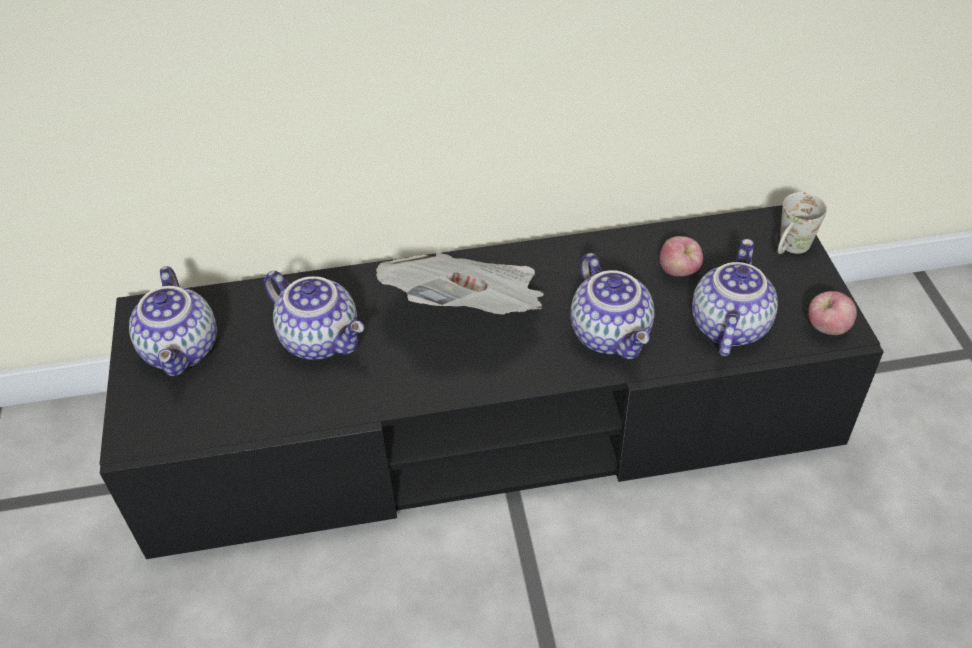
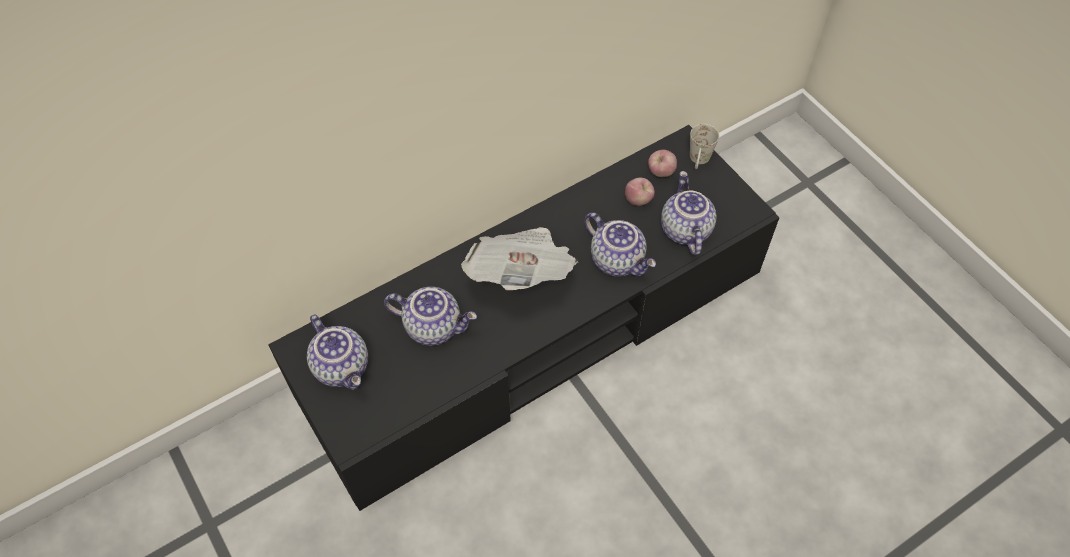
camera: 25 degrees left, 10 degrees up
(827, 328) = (742, 212): apple -> apple (661, 172)

